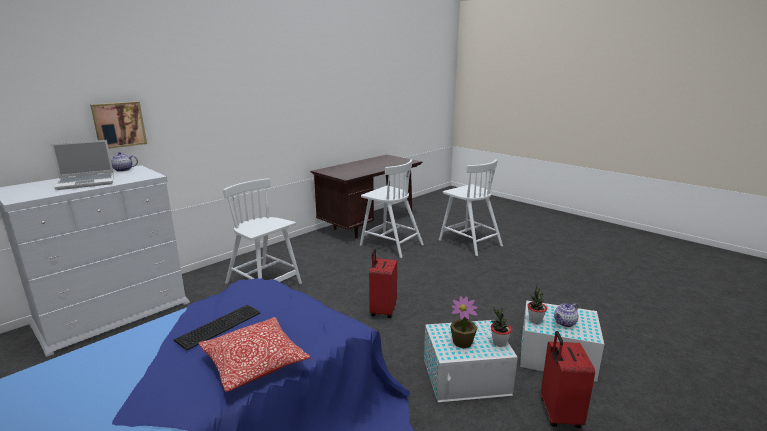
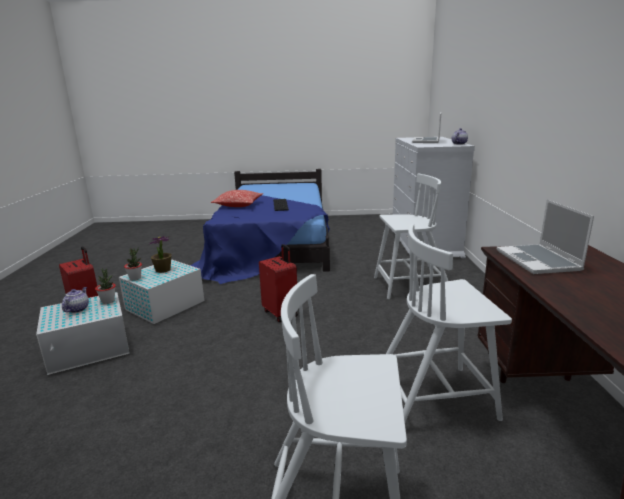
camera: 135 degrees right, 0 degrees up
(119, 124) = (479, 106): picture -> none
(350, 172) = (539, 261): none -> laptop

